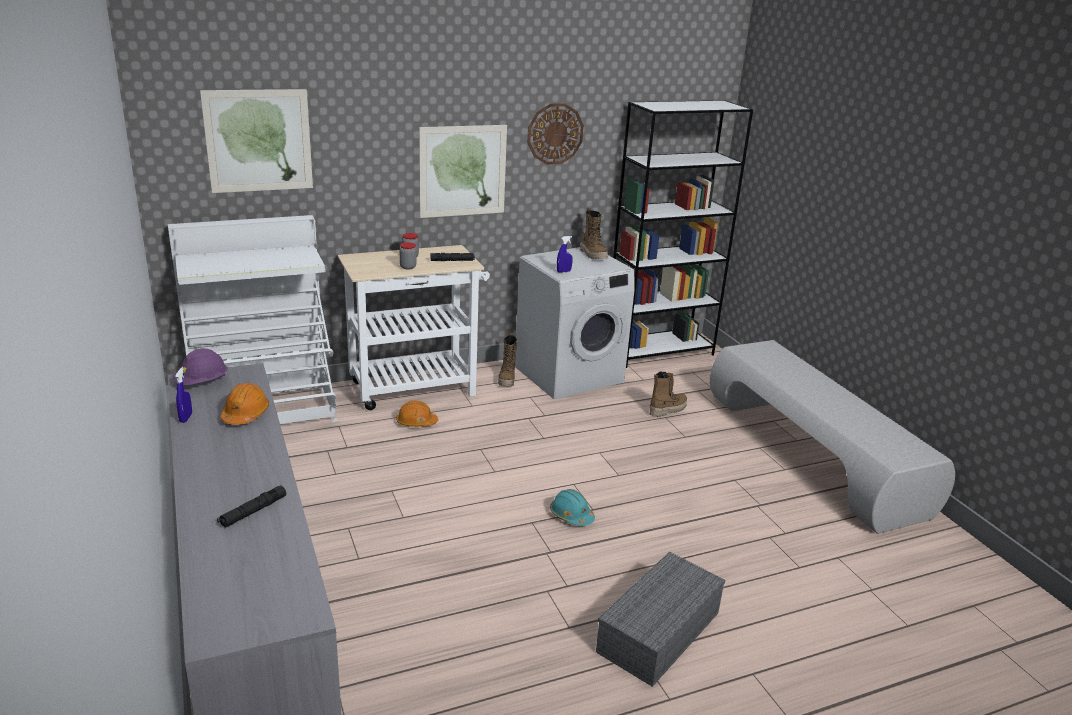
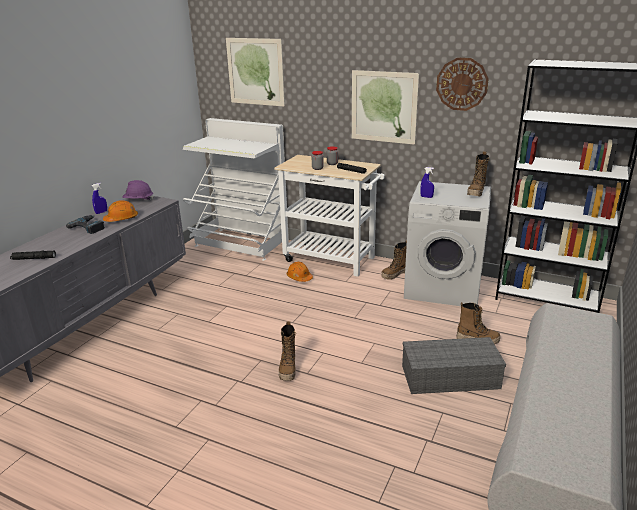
camera: 50 degrees right, 0 degrees up
(224, 442) = (90, 227): none -> power drill
(571, 515) = (288, 369): turquoise hard hat -> boot
(659, 633) = (209, 467): grey storage box -> grey storage box (449, 377)

